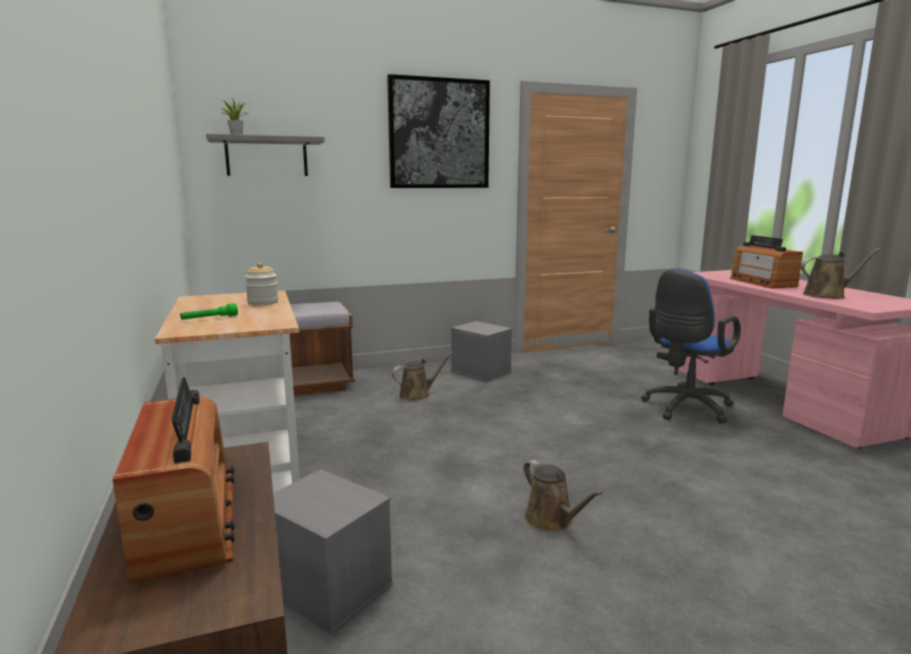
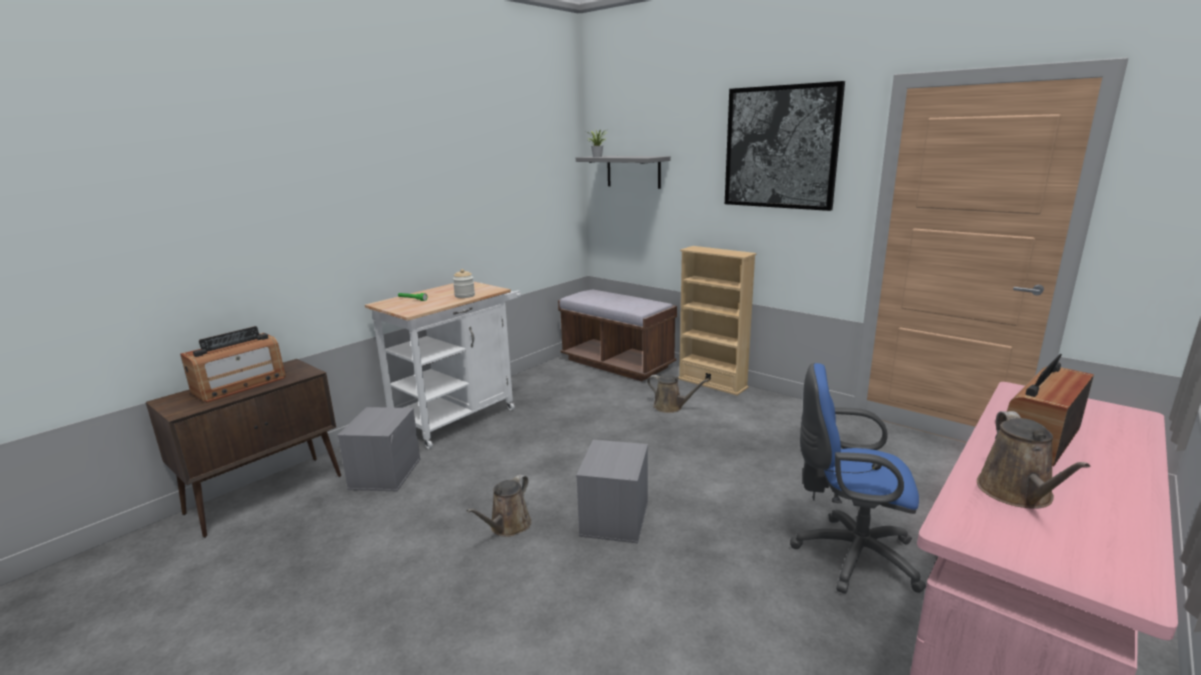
camera: 60 degrees right, 5 degrees up
(400, 370) = (712, 383): none -> beige bookcase
(481, 372) = (767, 414): grey storage box -> grey storage box (615, 519)
(827, 295) = (1017, 494): brown watering can -> brown watering can turned 45 degrees clockwise

